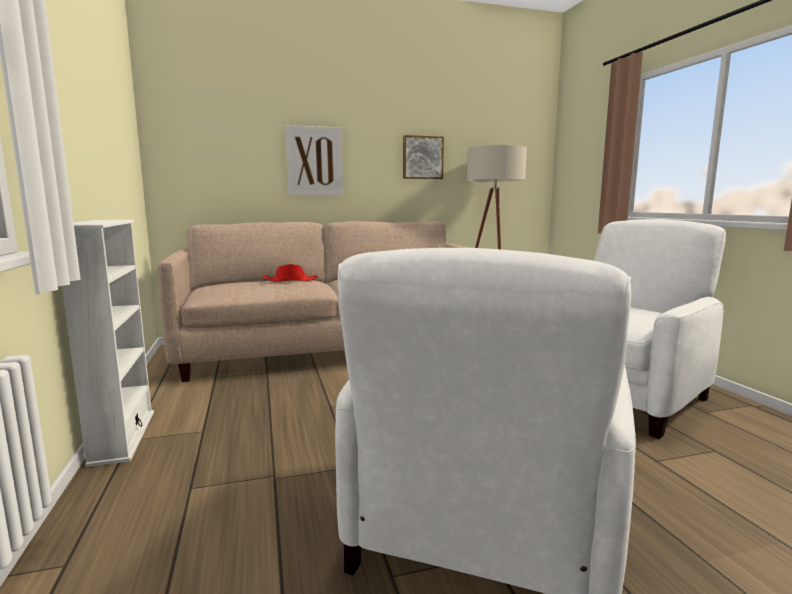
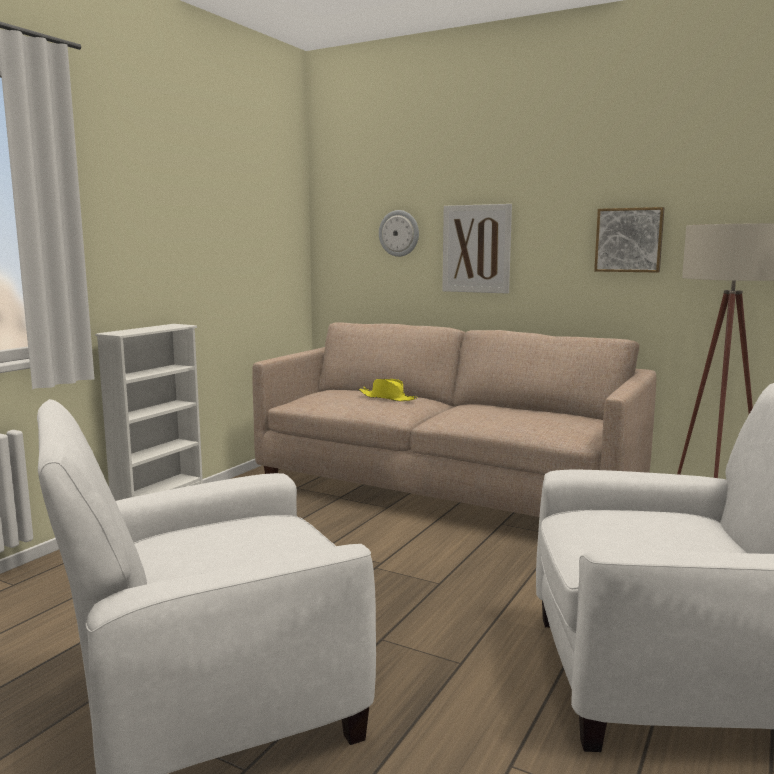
camera: 45 degrees right, 0 degrees up
(242, 146) = (399, 233): none -> wall clock
(291, 280) = (388, 398): red hat -> yellow hat

